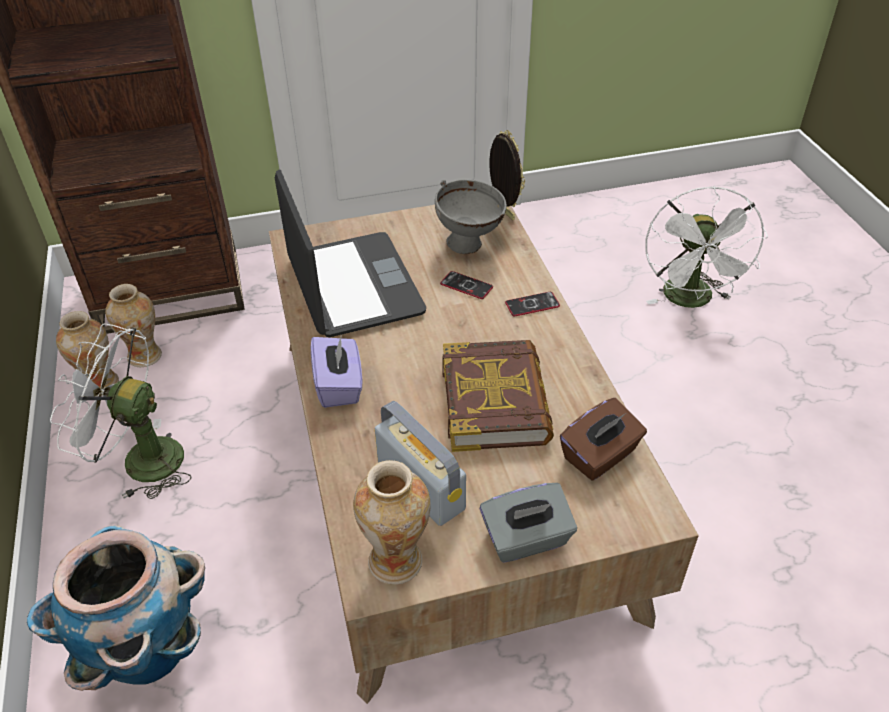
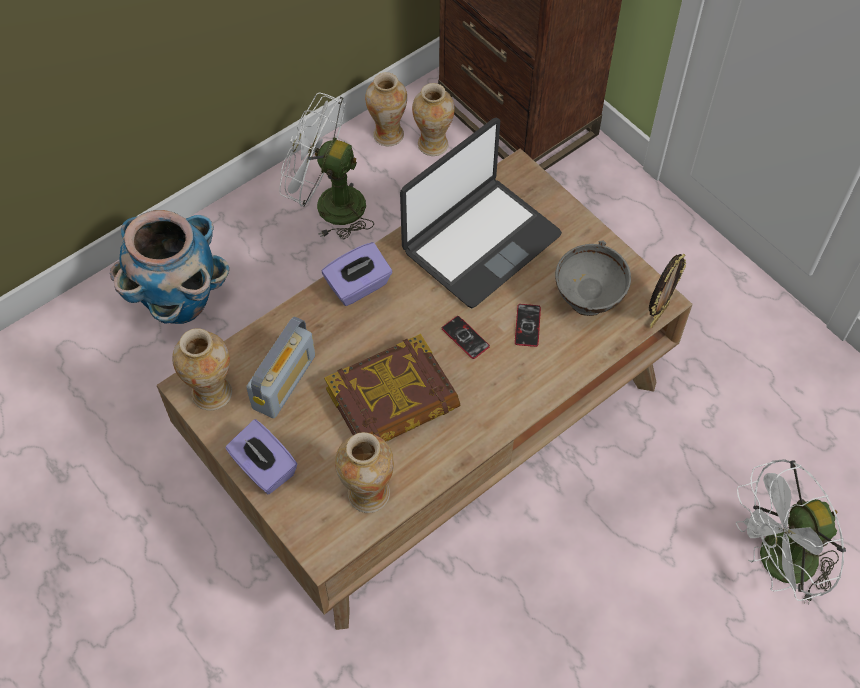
camera: 65 degrees right, 15 degrees up
(140, 460) = (329, 204): white fan -> white fan turned 60 degrees counterclockwise
(526, 539) = (264, 468): grey tissue box -> purple tissue box
(532, 305) = (529, 386): phone -> phone (465, 338)
(600, 456) = (368, 494): brown tissue box -> vase

